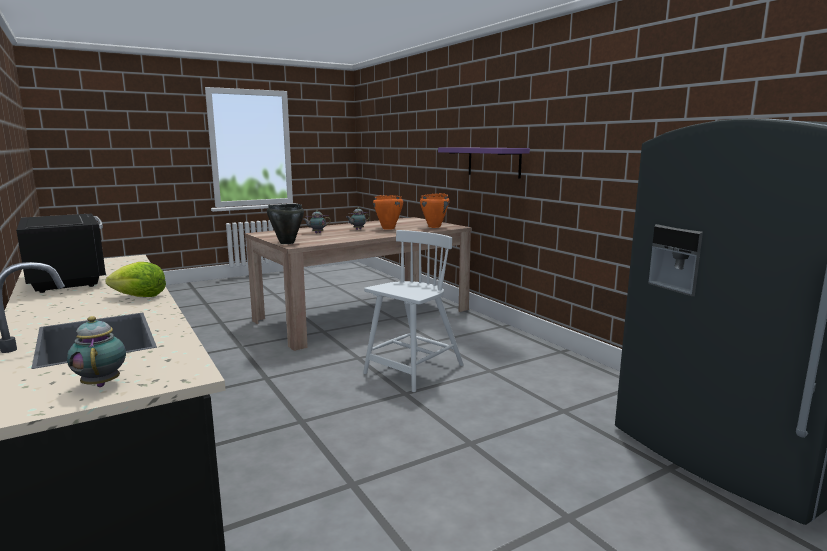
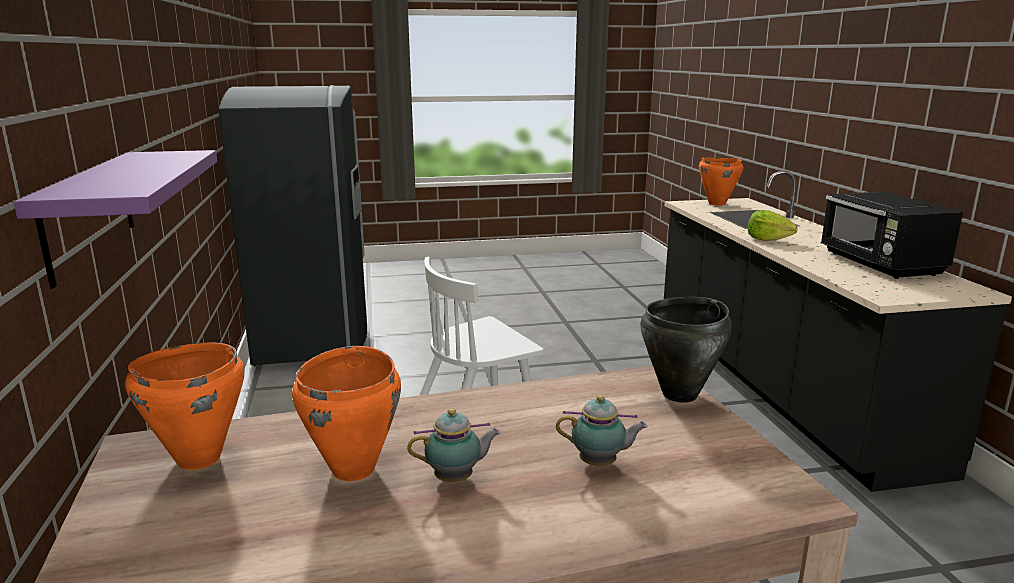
camera: 160 degrees left, 5 degrees up
(102, 383) = (716, 203): teapot -> orange cooking pot

